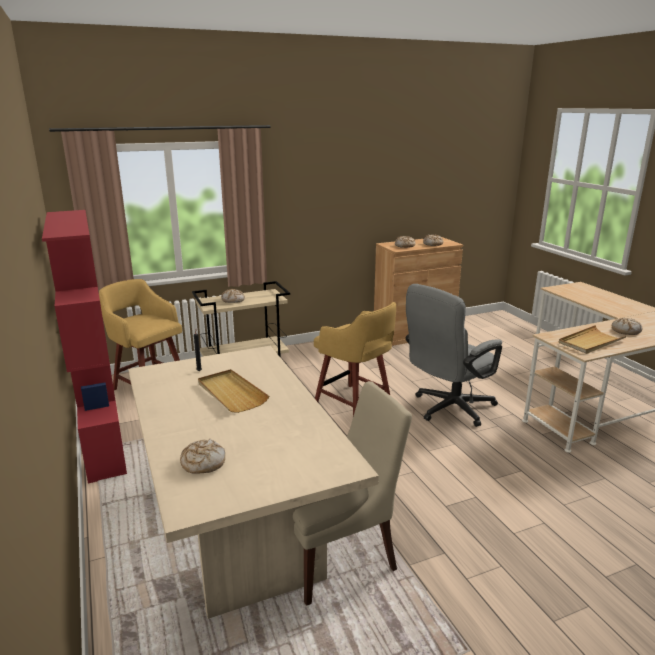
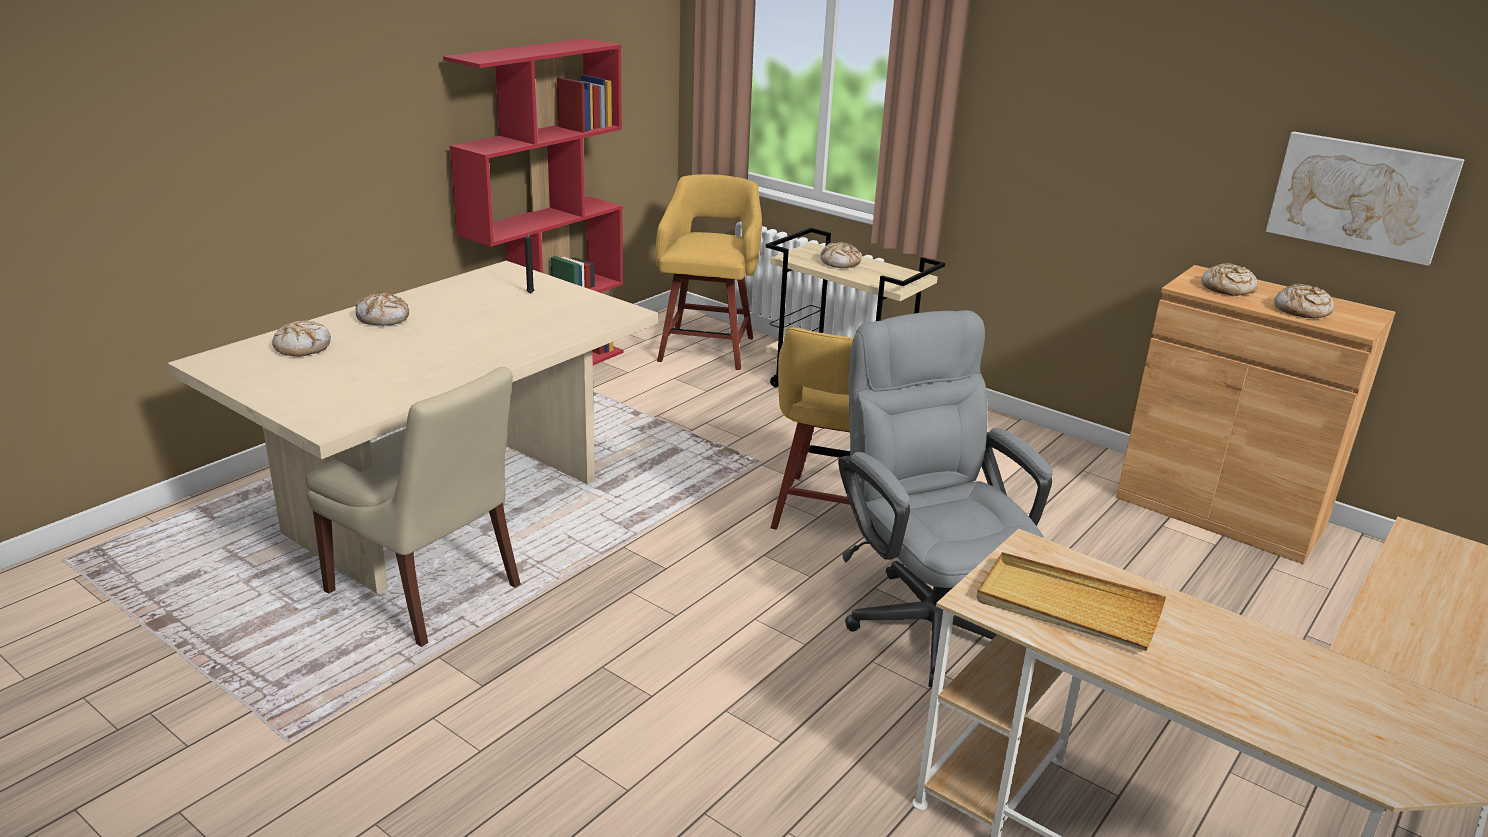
camera: 60 degrees right, 5 degrees up
(231, 393) = (482, 323): beige tray -> none
(422, 199) = (1360, 196): none -> picture
(448, 409) = (928, 615): grey office chair -> grey office chair turned 45 degrees clockwise
(626, 331) = (1232, 662): bread -> bread (383, 318)

